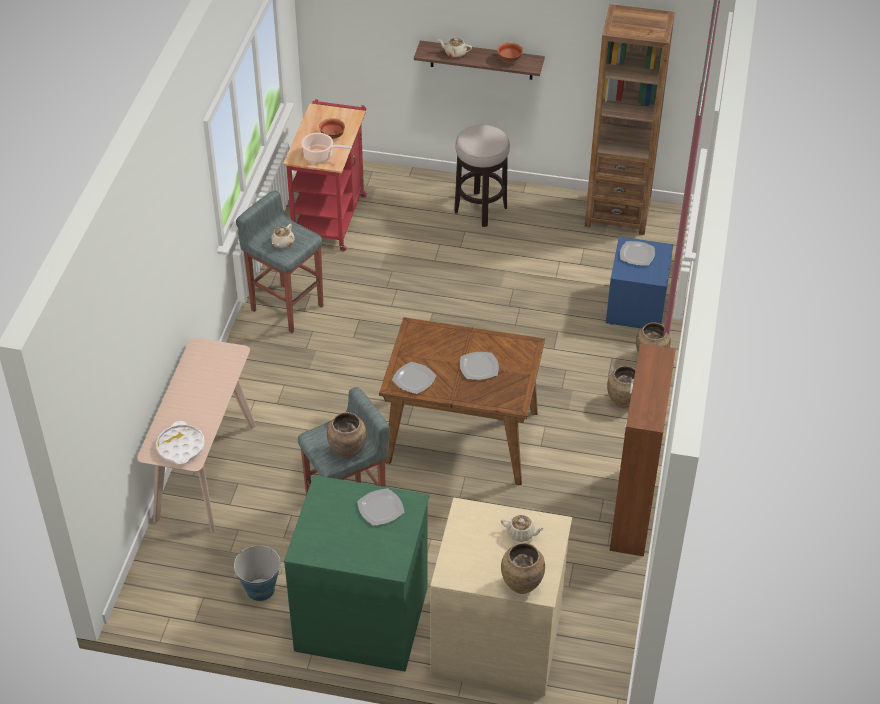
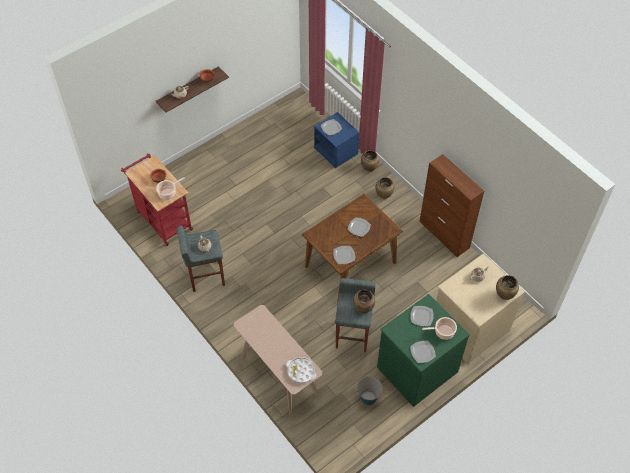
camera: 50 degrees left, 10 degrees up
(318, 544) = (422, 352): none -> plate
(377, 548) = (443, 332): none -> cooking pot
(480, 209) = (220, 161): stool -> none
(617, 214) = (275, 117): brown bookcase -> none

